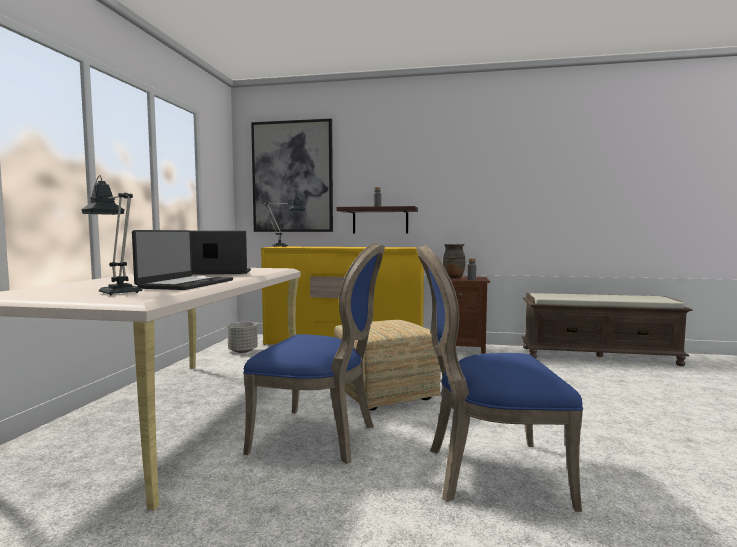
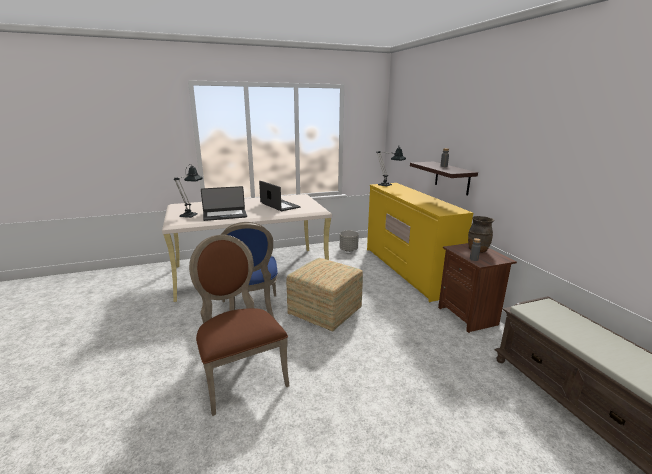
camera: 60 degrees right, 15 degrees up
(292, 177) = (410, 129): picture -> none
(489, 473) = (240, 374): blue chair -> brown chair

